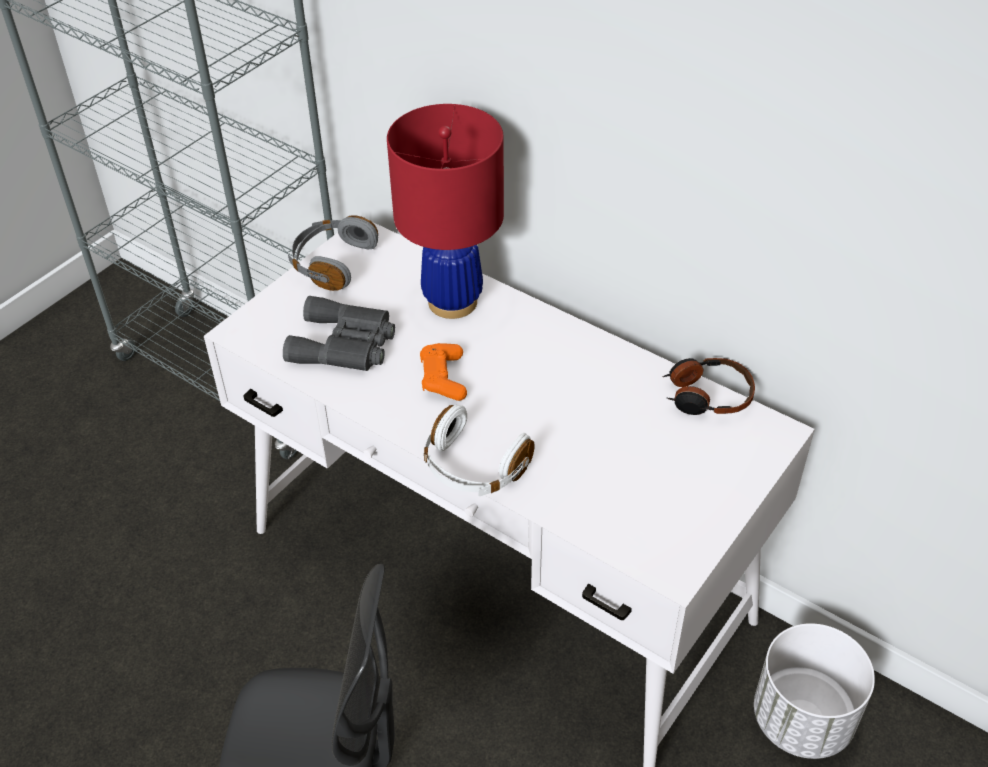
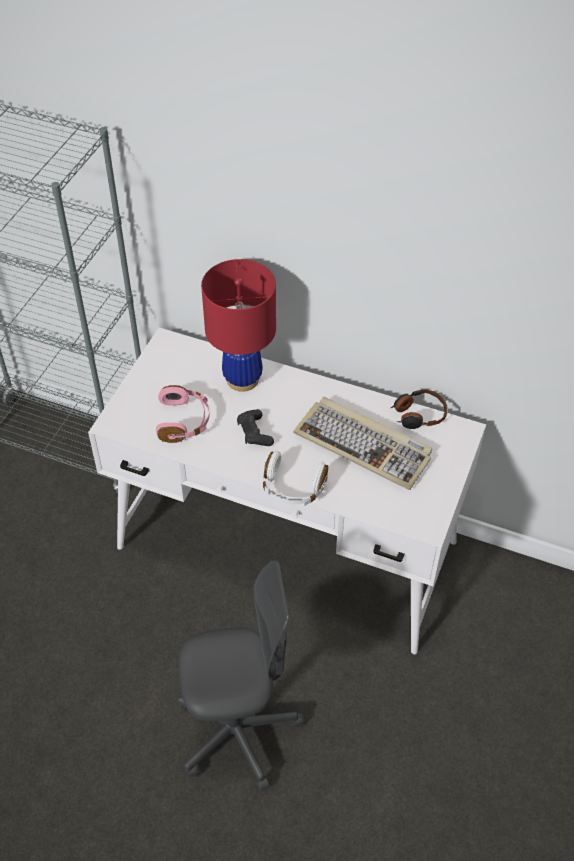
camera: 15 degrees left, 5 degrees up
(332, 263) = (154, 365): grey headphones -> none
(345, 345) = (184, 421): grey binoculars -> pink headphones
(443, 378) = (254, 433): orange game controller -> black game controller
(607, 425) = (364, 445): none -> keyboard
(802, 720) = (496, 596): white planter -> none

